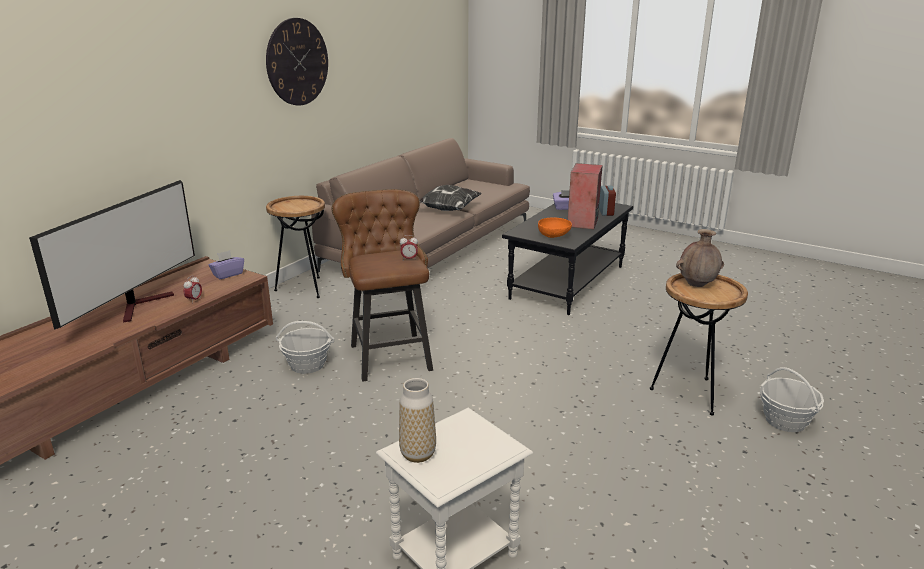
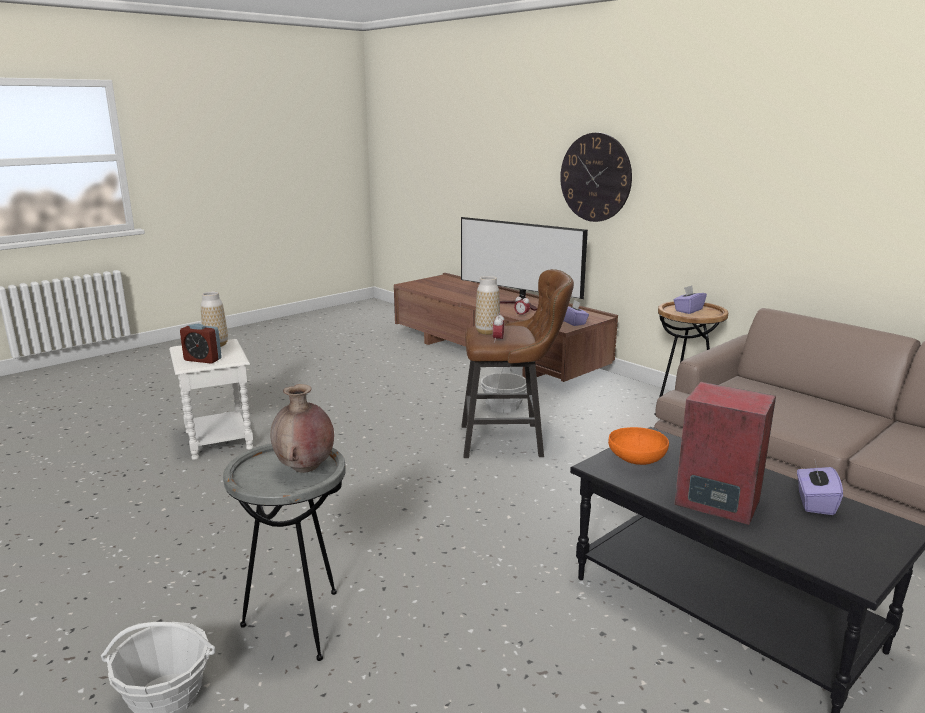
camera: 105 degrees right, 5 degrees down
(292, 207) = (688, 310): none -> purple tissue box
(297, 62) = (791, 154): wall clock -> wall clock (595, 177)
(385, 265) = (487, 332): none -> vase
(446, 210) = (842, 433): pillow -> none
(606, 212) = (798, 545): alarm clock -> alarm clock (202, 360)
(689, 393) = (299, 624): brown side table -> grey side table

